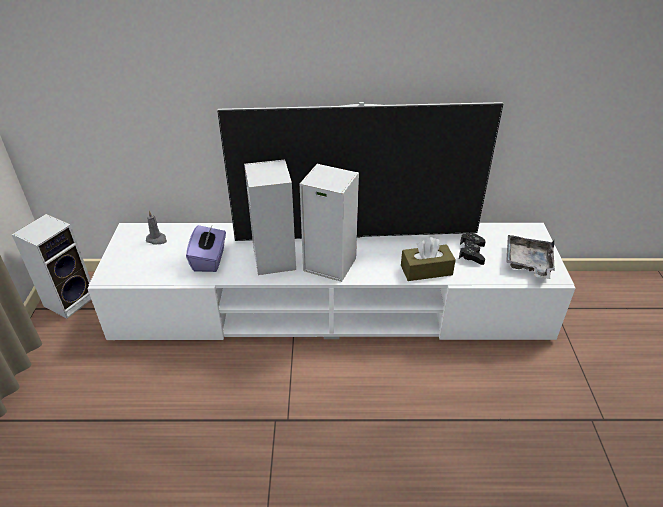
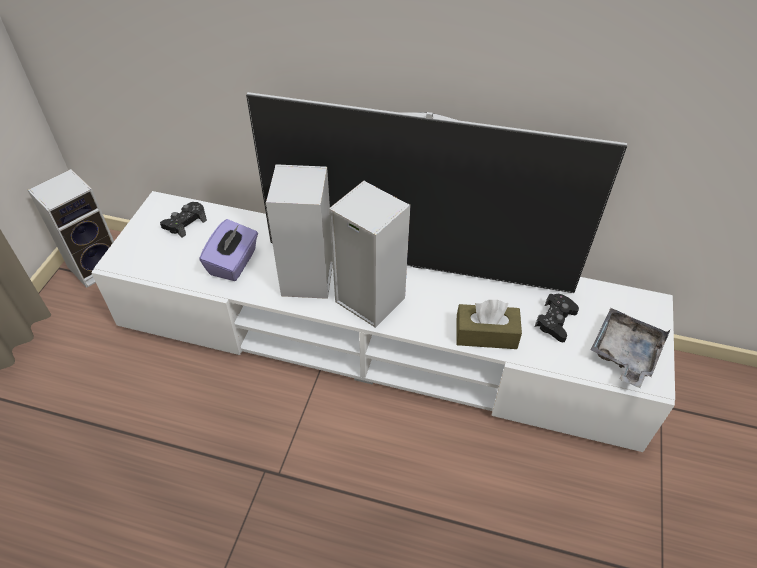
camera: 15 degrees right, 10 degrees up
(157, 240) = (185, 223): grey candle -> black game controller

